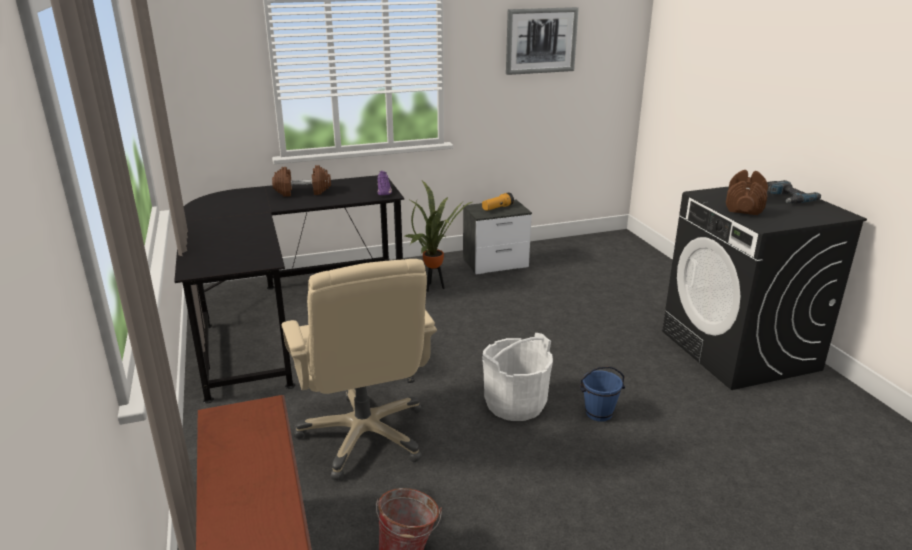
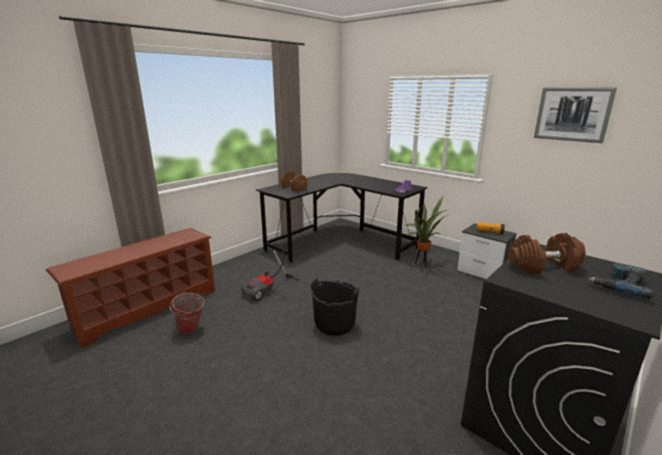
camera: 60 degrees right, 5 degrees down
(303, 192) = (373, 181): brown dumbbell -> brown dumbbell (294, 188)
(365, 436) = (268, 290): beige office chair -> vacuum cleaner
(515, 403) = (335, 324): white bucket -> black bucket
(598, 413) = (355, 359): blue bucket -> none

